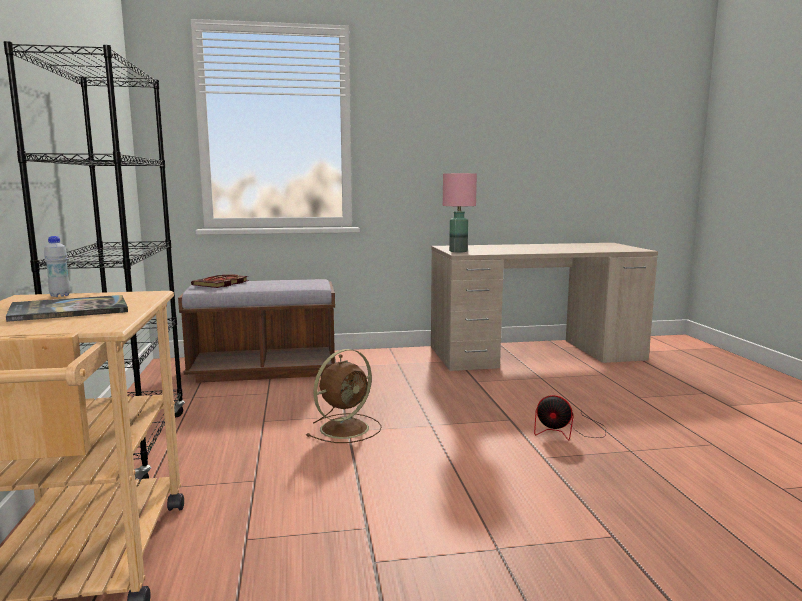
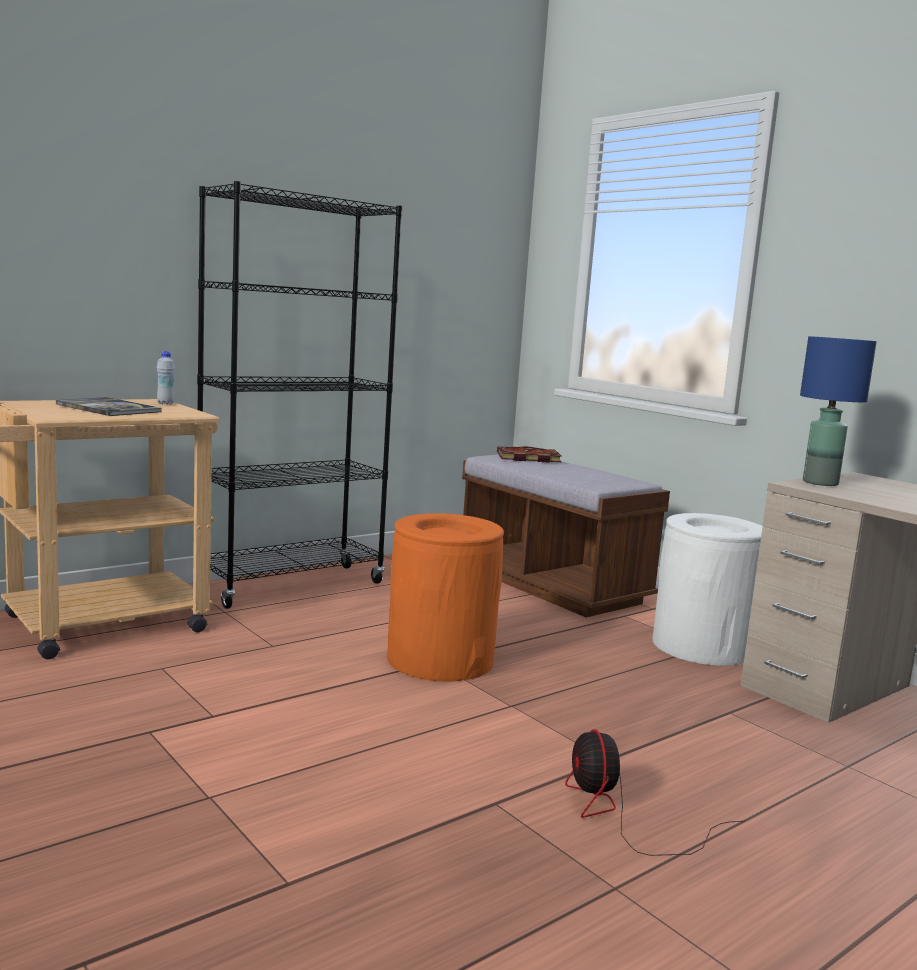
camera: 60 degrees right, 0 degrees up
(346, 428) = (441, 659): brown fan -> orange trash can
(396, 364) = (701, 646): none -> white trash can
(458, 251) = (819, 483): pink table lamp -> blue table lamp

